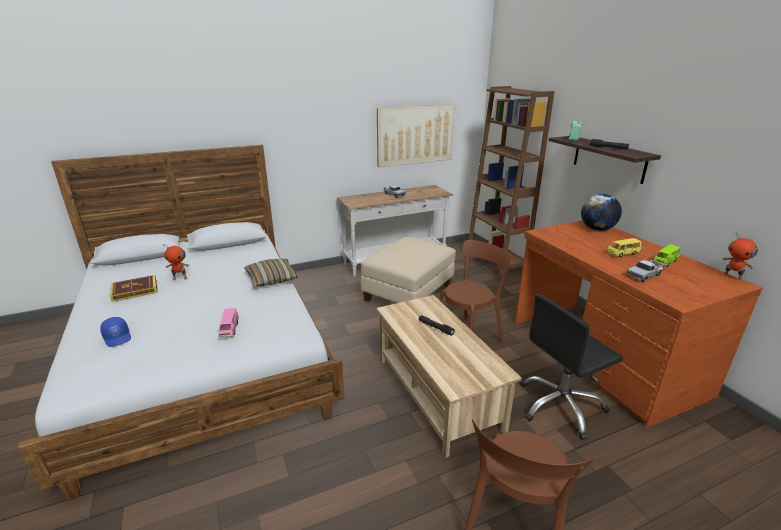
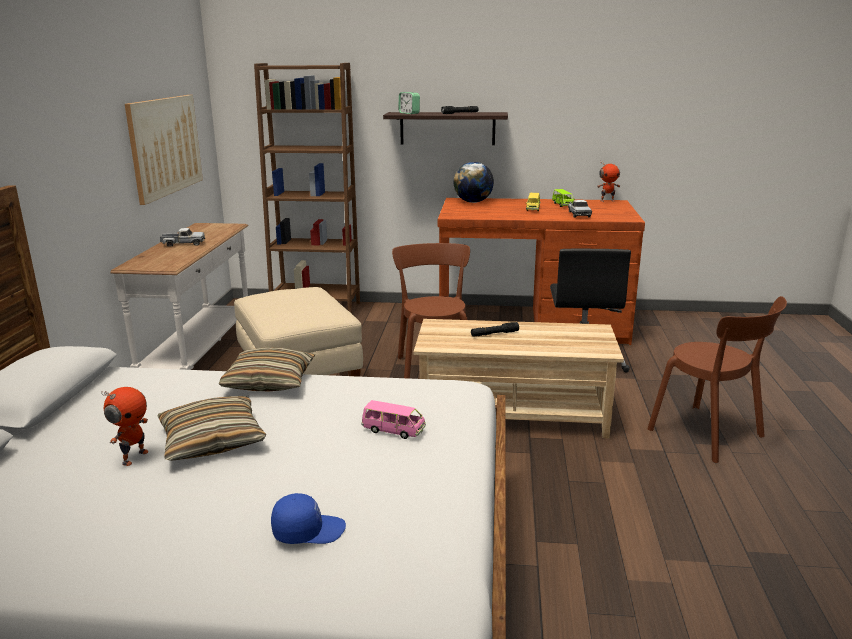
camera: 60 degrees left, 5 degrees down
(135, 290) = (113, 510): book -> none
(201, 288) = (212, 440): none -> pillow

